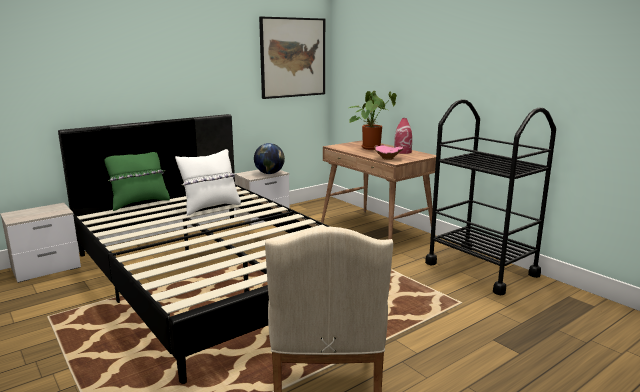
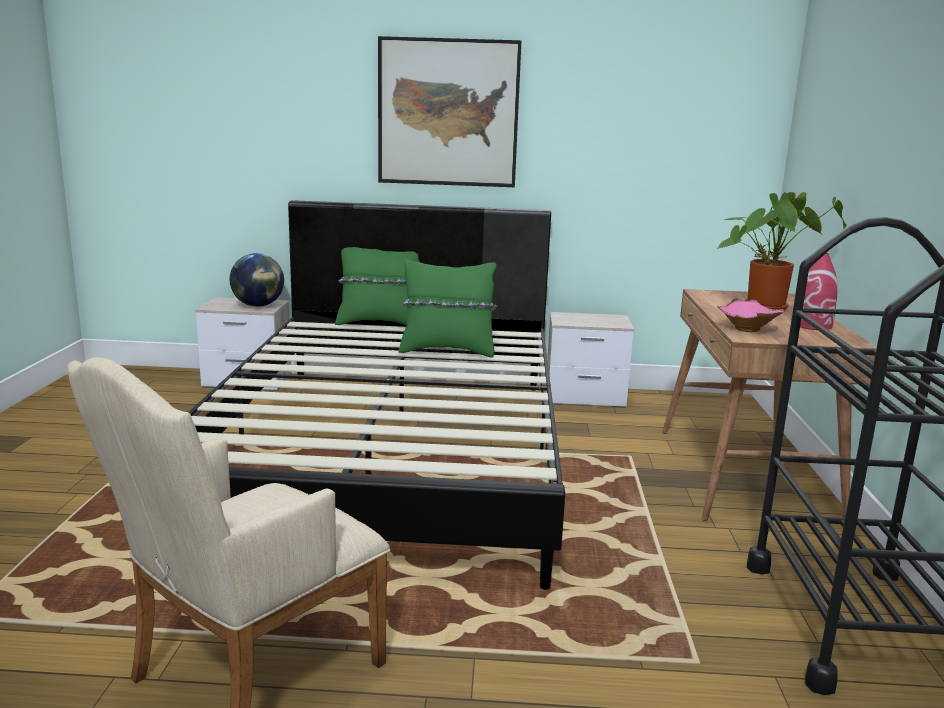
camera: 40 degrees right, 0 degrees up
(210, 207) = (447, 351): white pillow -> green pillow
(269, 173) = (600, 323): globe -> globe (258, 306)
(293, 57) = (699, 122): picture -> picture (448, 113)

